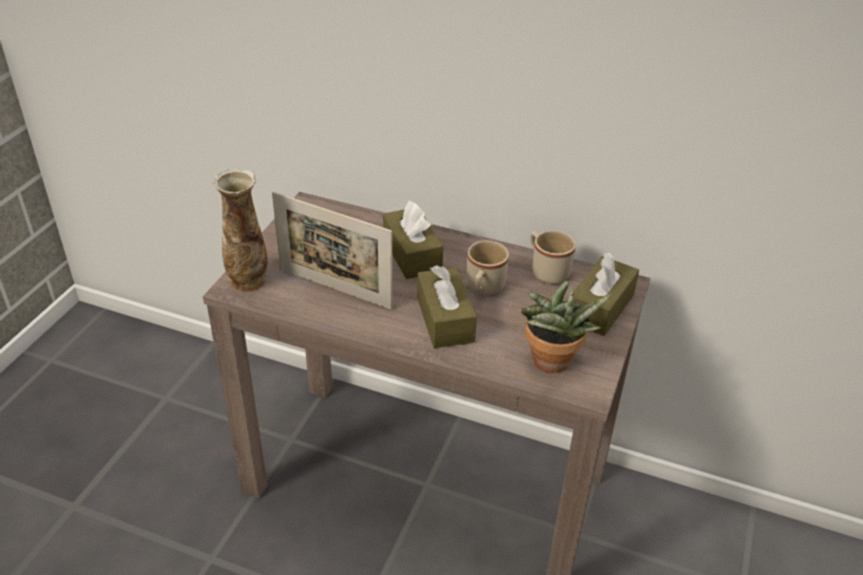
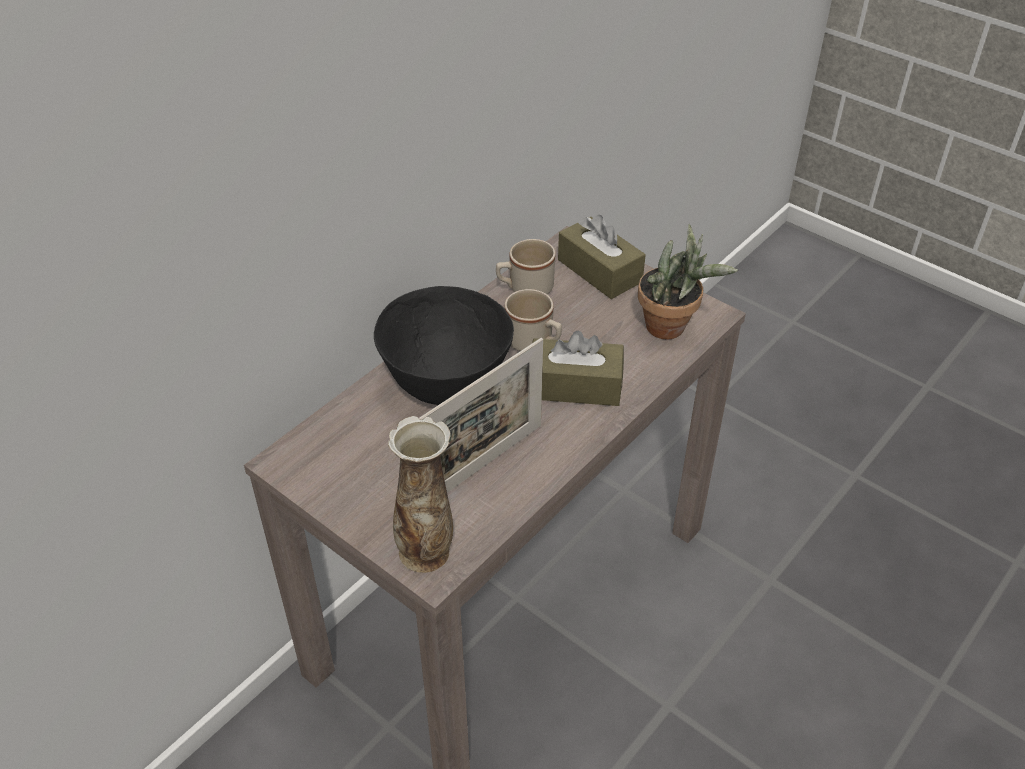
camera: 70 degrees left, 5 degrees up
(412, 254) = (446, 385): brown tissue box -> black bowl

